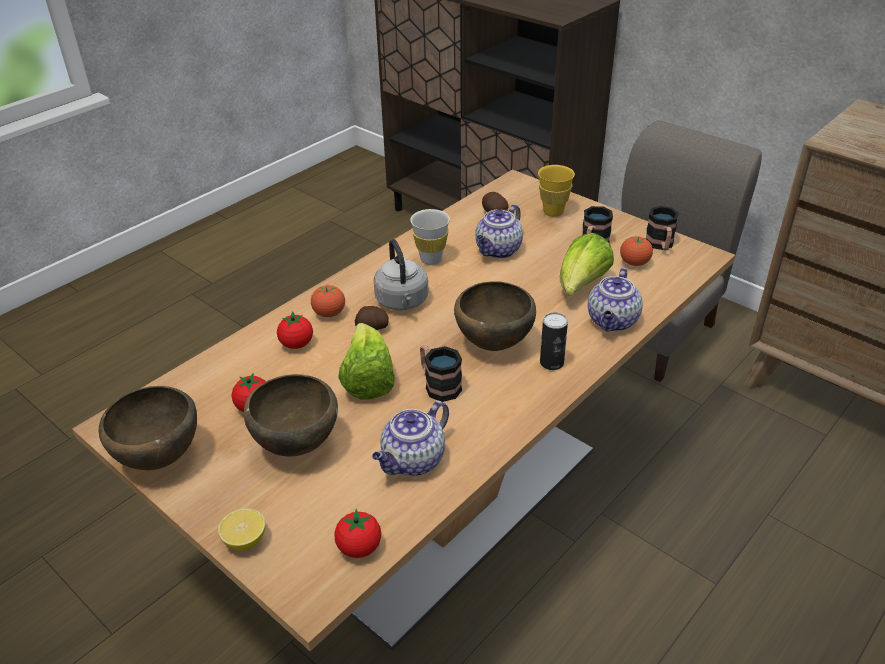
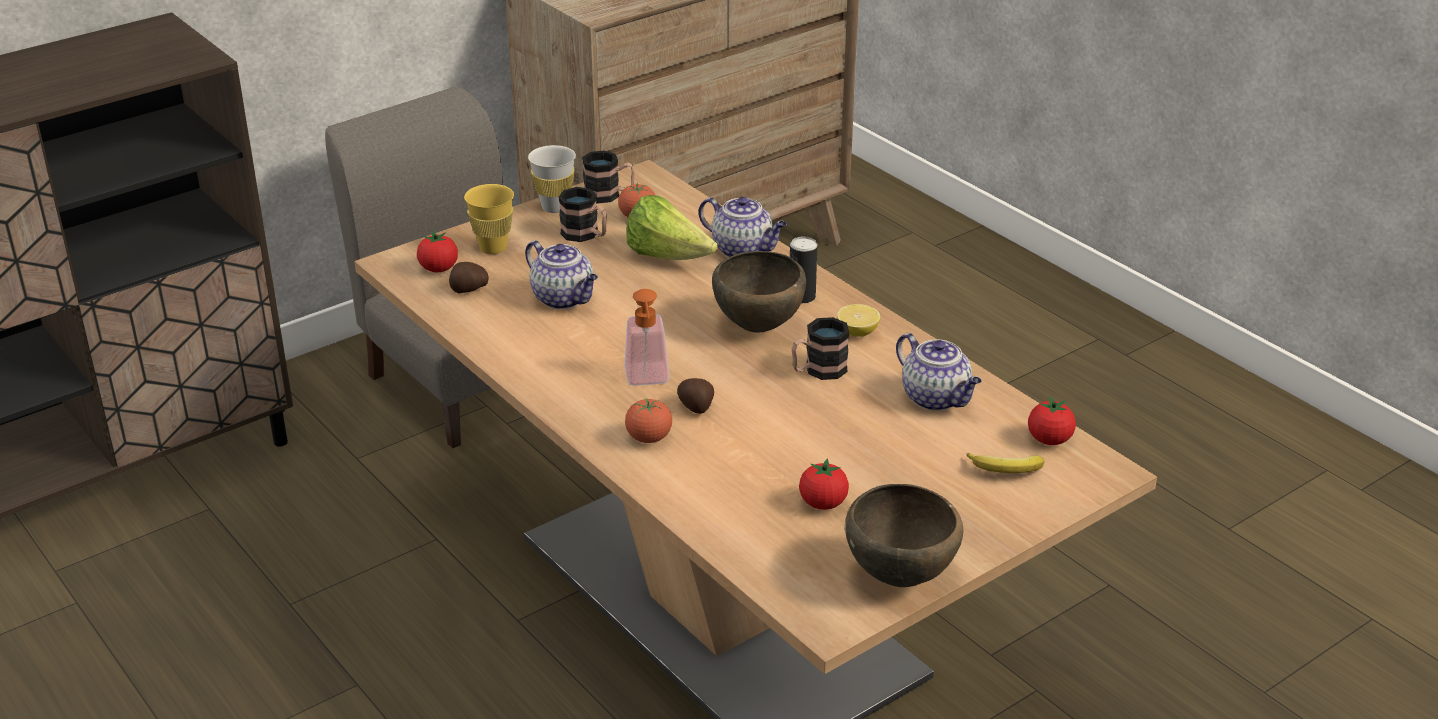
camera: 80 degrees left, 5 degrees down
(245, 540) = (1034, 512): lemon -> lemon (857, 332)
(296, 344) = (706, 467): tomato -> tomato (439, 269)
(296, 446) = (898, 474): brown bowl -> none
(307, 517) = (1006, 470): none -> banana
(368, 380) = (796, 417): lettuce -> none
(402, 302) = (647, 380): grey kettle -> soap dispenser
(431, 259) = (559, 349): white cup -> white cup (554, 207)

